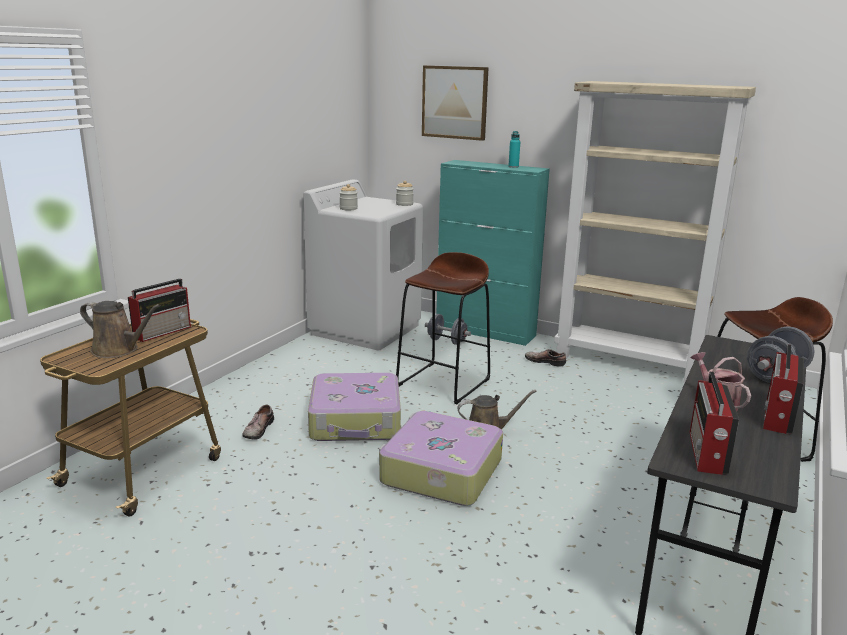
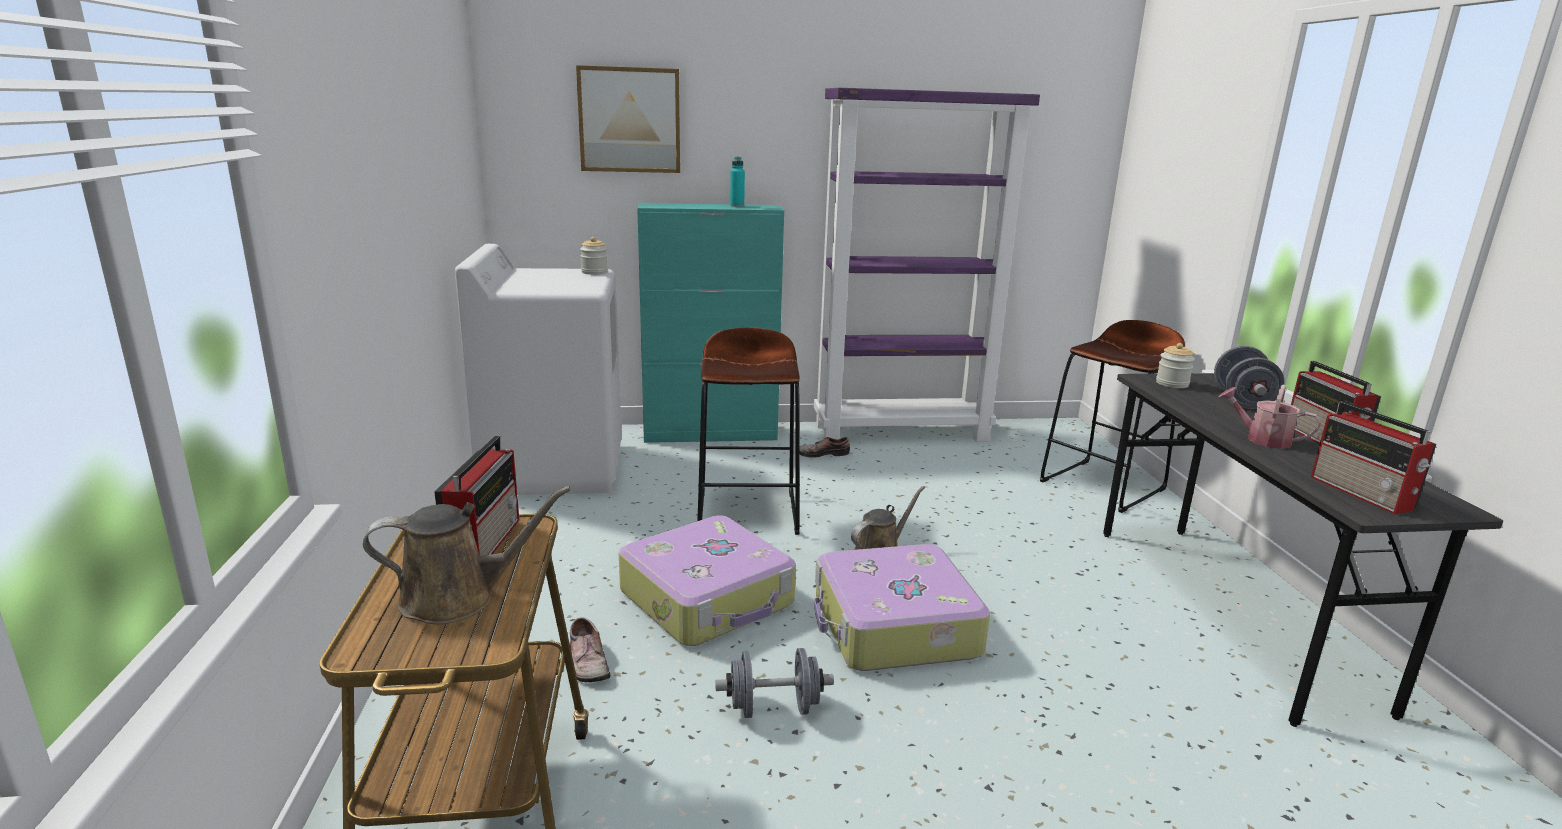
camera: 35 degrees left, 0 degrees up
(348, 208) = (531, 287): jar -> jar (1172, 384)
(447, 341) = (681, 457): grey dumbbell -> grey dumbbell (774, 708)
(629, 362) = (902, 432): beige bookcase -> purple bookcase

